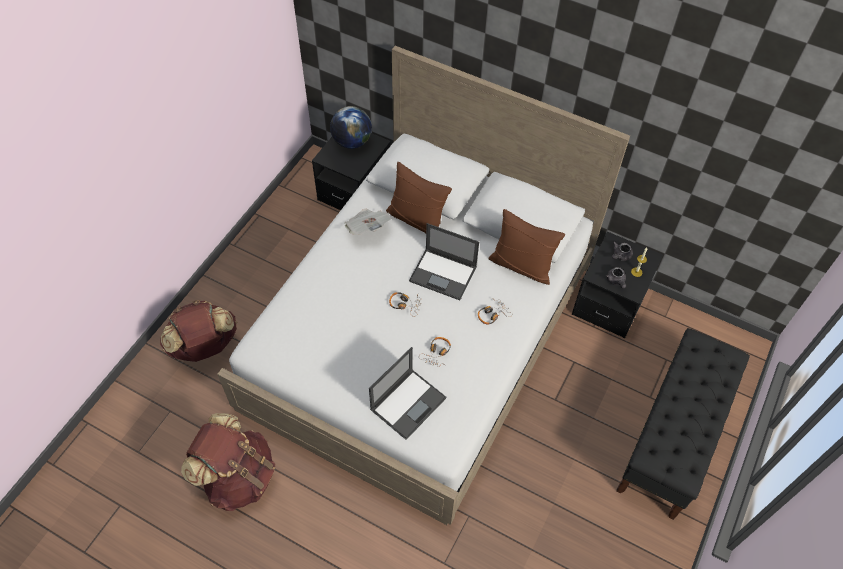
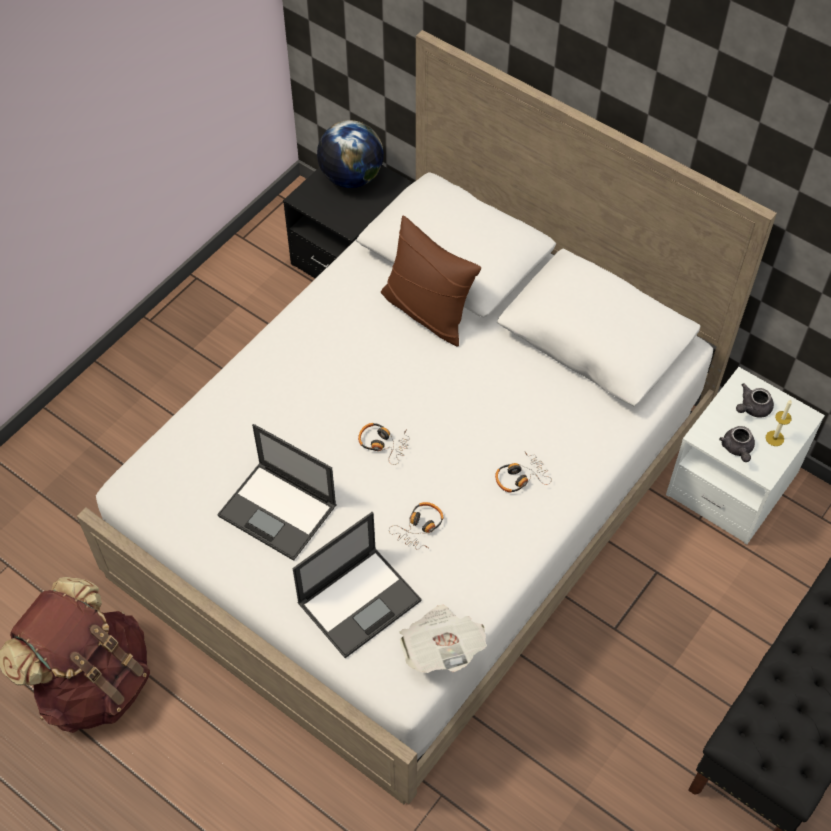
camera: 10 degrees right, 0 degrees up
(204, 346) = (77, 472): brown backpack -> none
(367, 228) = (346, 317): newspaper -> newspaper (441, 648)
(444, 274) = (454, 404): laptop -> laptop (279, 511)
(521, 265) = (582, 405): brown pillow -> none
(609, 303) = (732, 484): black nightstand -> white nightstand

